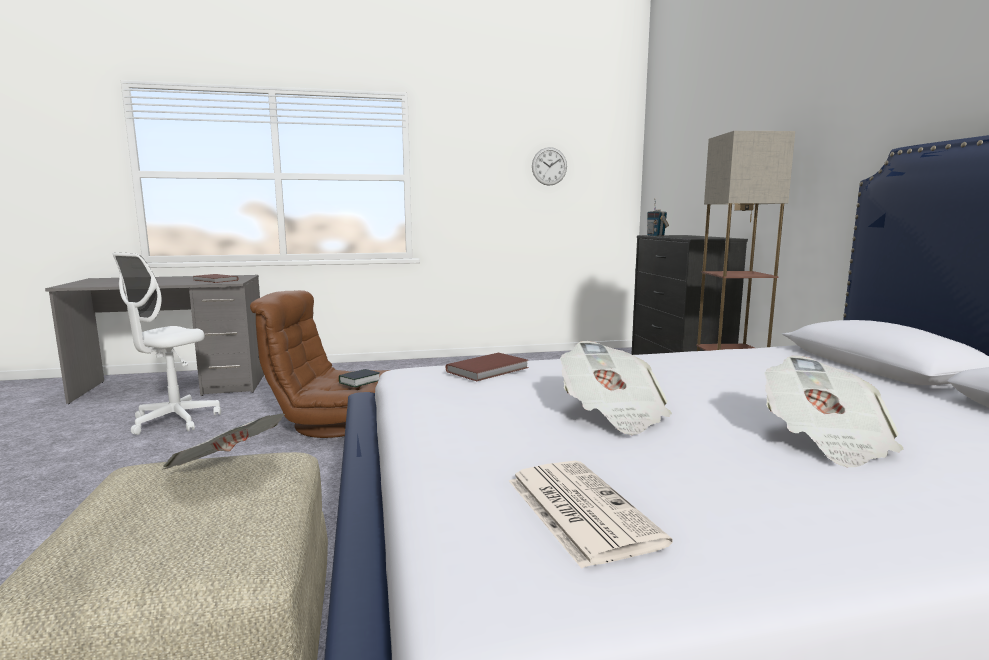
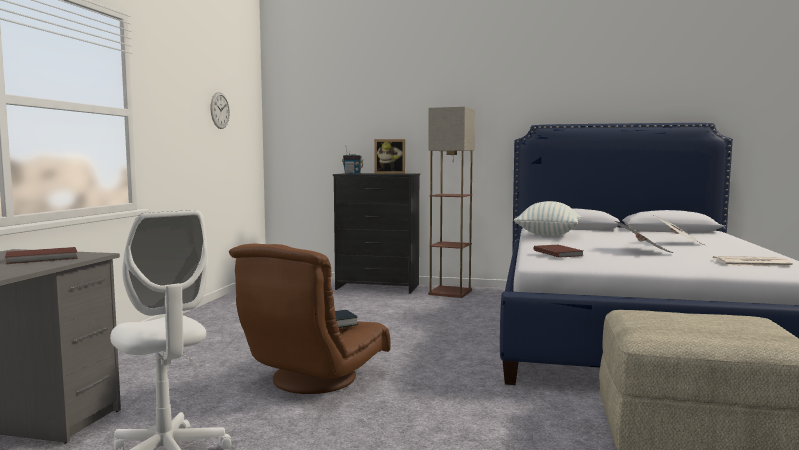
camera: 65 degrees left, 5 degrees down
(227, 471) = (654, 317): newspaper -> none
(701, 237) = (390, 173): none -> picture frame
(711, 358) = (548, 235): none -> pillow

